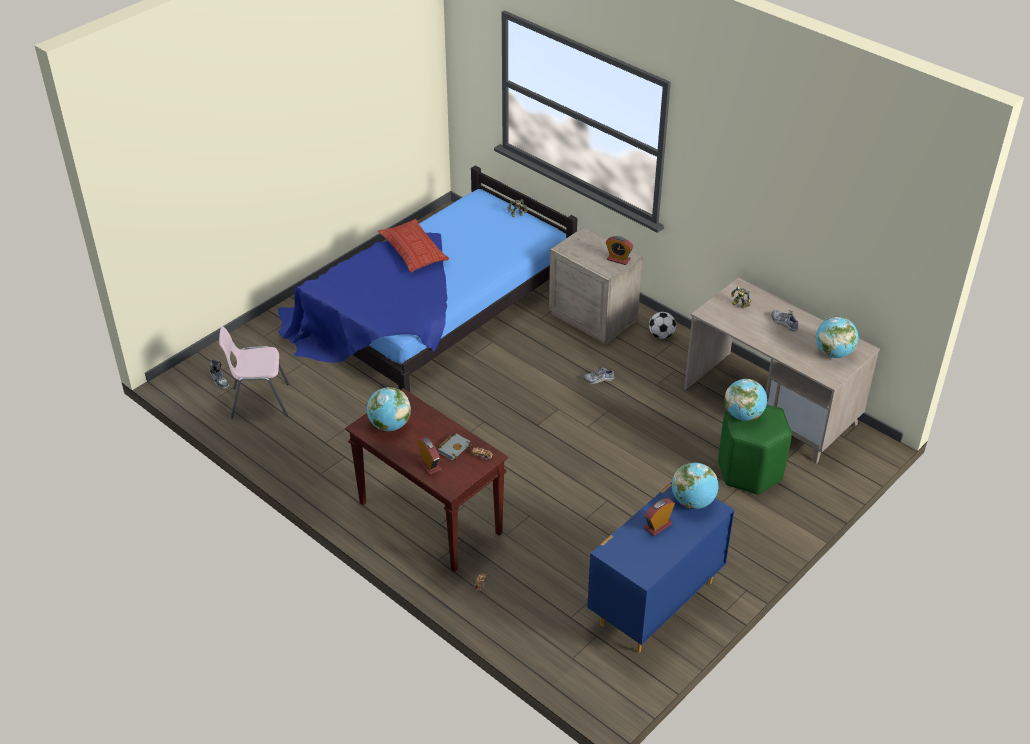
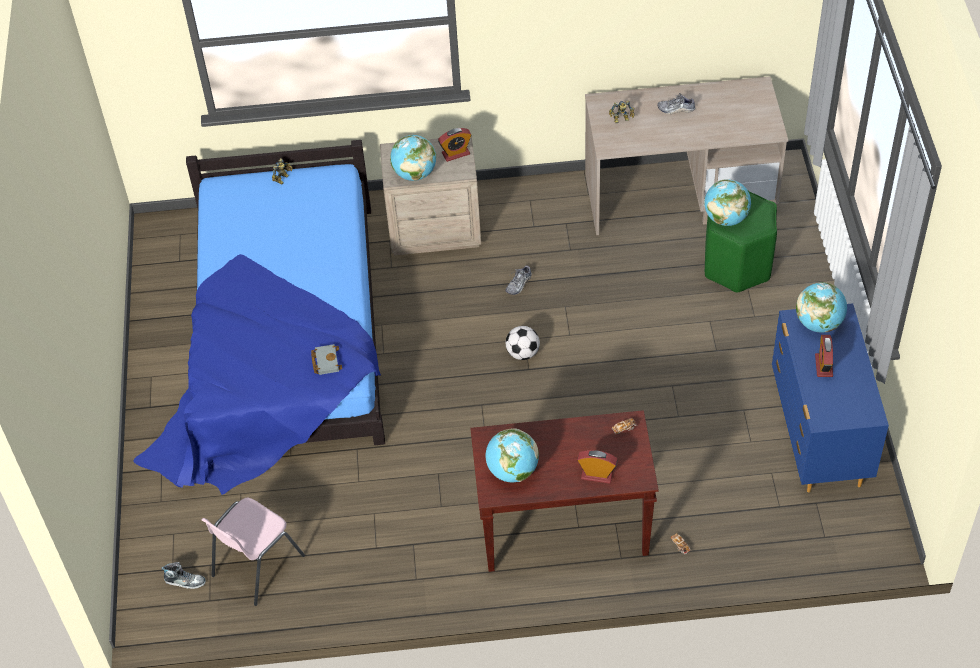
camera: 45 degrees left, 10 degrees up
(413, 250) = (242, 291): pillow -> none
(453, 448) = (593, 442): grey book -> grey book (325, 361)
(661, 335) = (512, 200): football -> football (523, 353)
(833, 353) = (745, 107): globe -> globe (414, 173)

